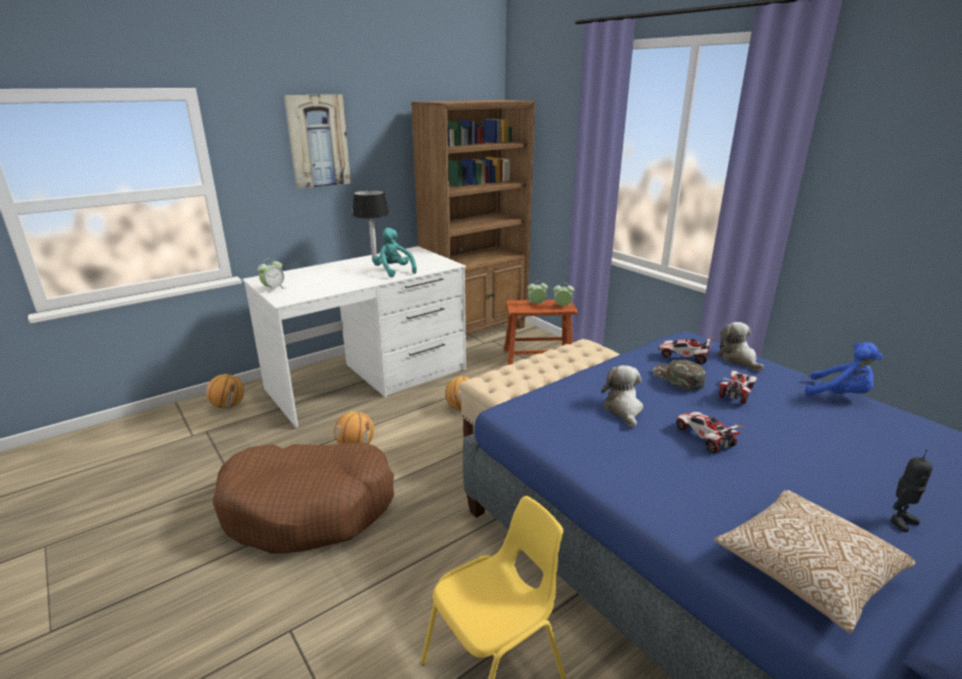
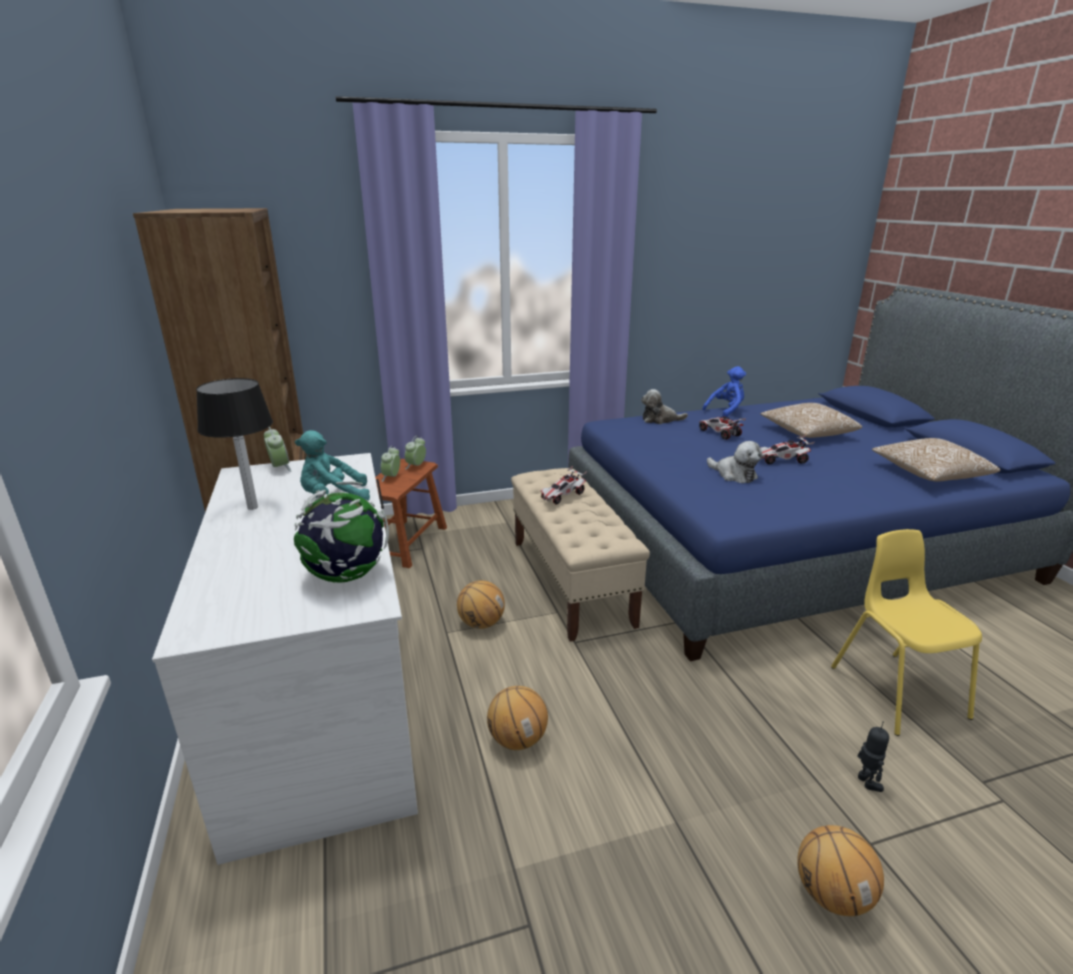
camera: 70 degrees left, 0 degrees up
(228, 406) = (241, 941): basketball -> basketball (831, 894)
(273, 289) = (288, 614): alarm clock -> alarm clock (279, 468)
(309, 291) = (346, 576): none -> globe
(309, 507) = (646, 809): brown dog bed -> none
(318, 141) = (73, 307): picture -> none
(623, 410) = (734, 475): plush toy -> plush toy turned 150 degrees counterclockwise
(677, 378) = (689, 444): green cap -> none
(684, 357) = (651, 432): toy car -> toy car (562, 496)
(840, 457) = (807, 433): none -> pillow
(899, 521) = (873, 441): toy robot -> toy robot (866, 782)

